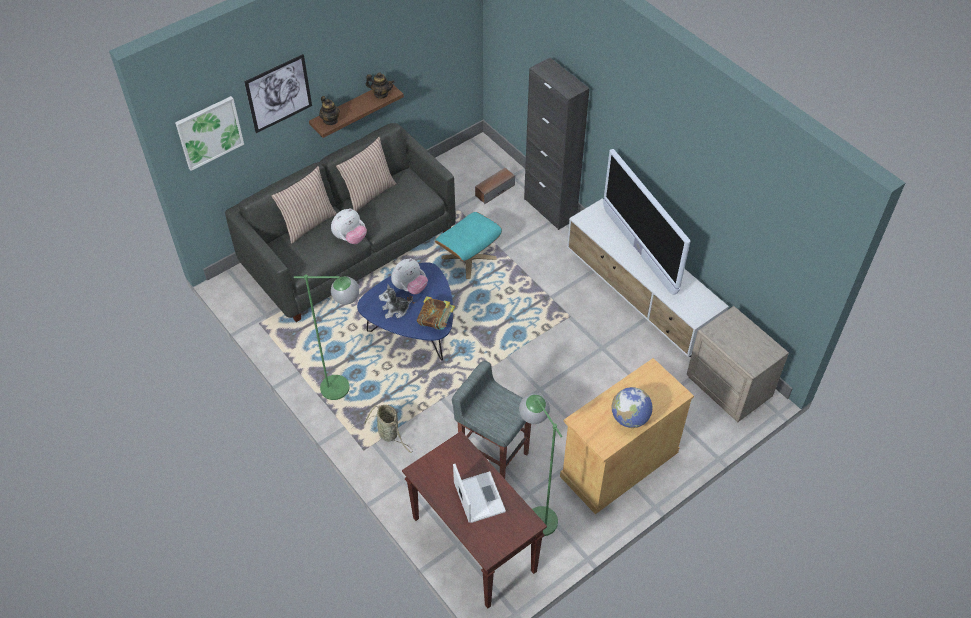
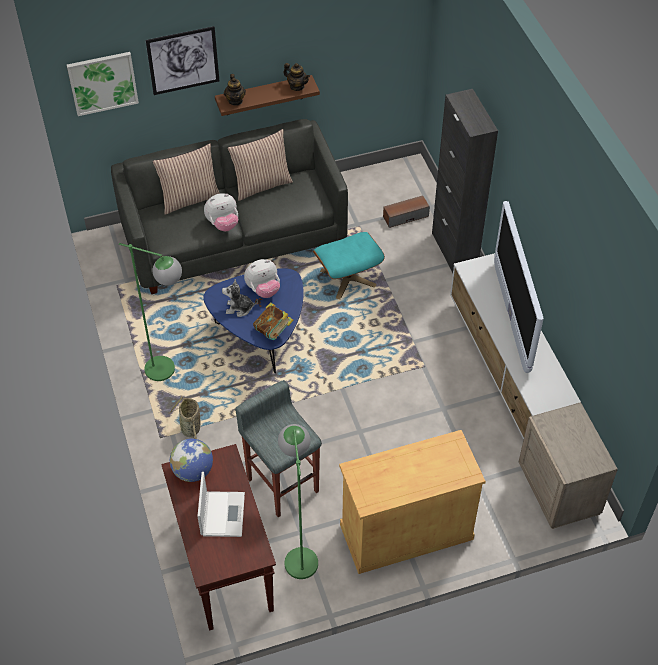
camera: 20 degrees right, 0 degrees up
(629, 418) = (407, 483): globe -> globe (193, 471)

